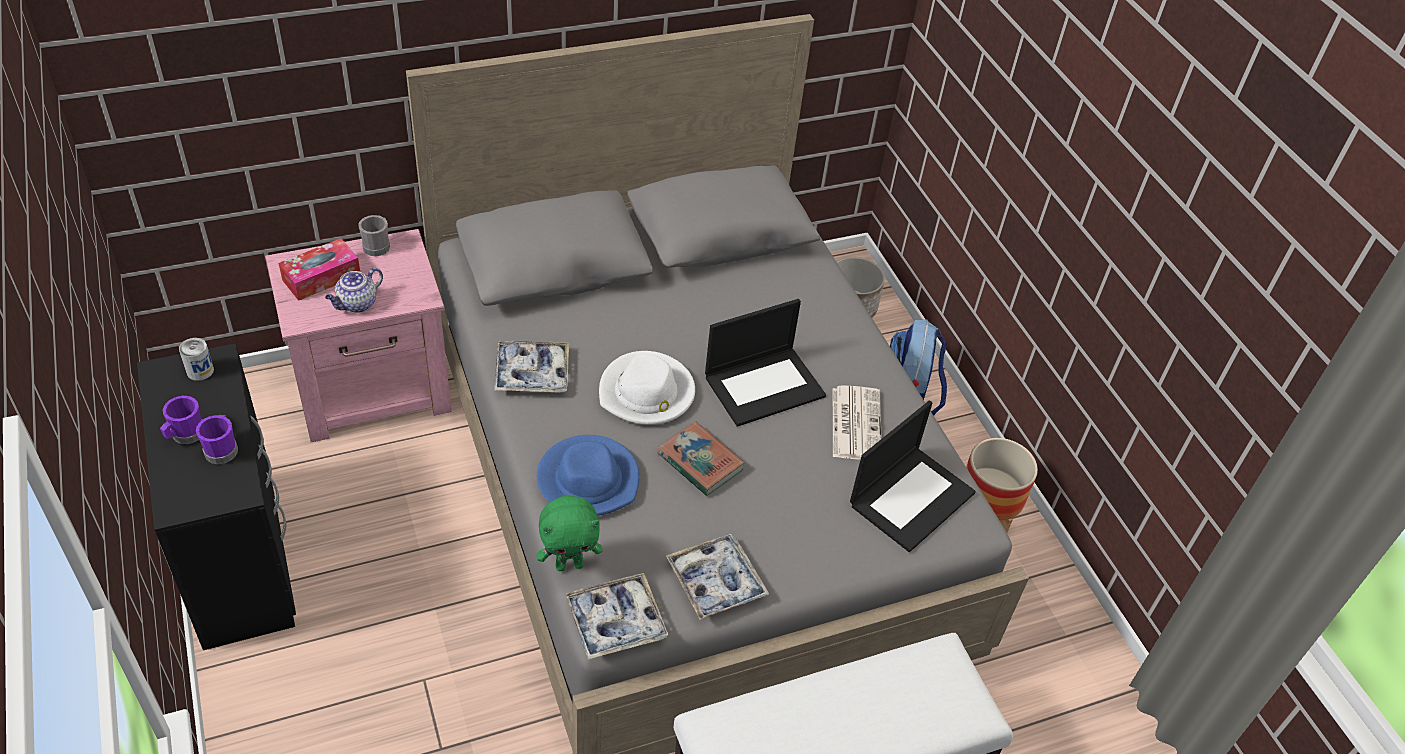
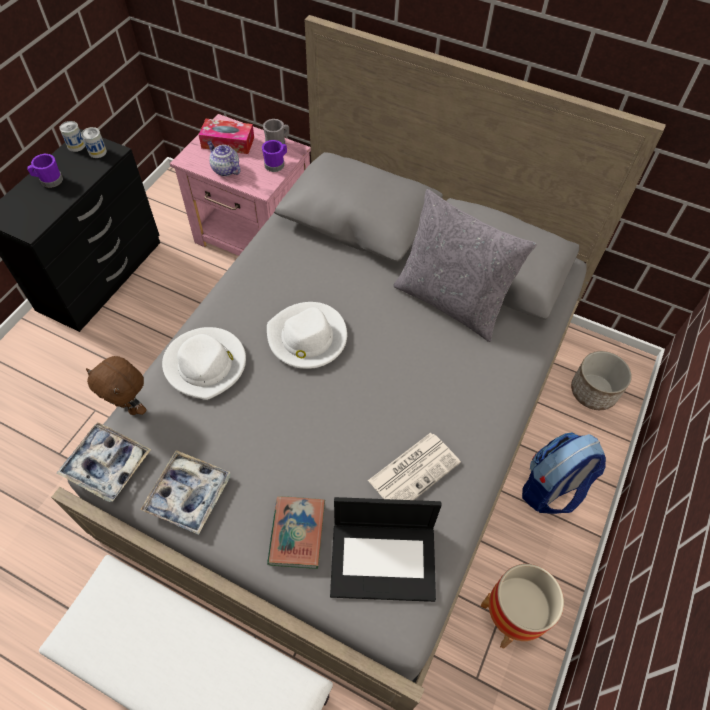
camera: 50 degrees right, 10 degrees up
(162, 381) = (76, 146): none -> can
(222, 449) = (53, 200): purple mug -> purple mug (276, 164)
(357, 304) = (225, 169): teapot -> teapot turned 45 degrees clockwise
(532, 373) = (260, 275): tray -> none
(570, 564) = (131, 407): green plush toy -> brown plush toy
(588, 479) = (206, 364): blue hat -> white hat
(700, 462) = (280, 409): book -> book (297, 533)
(723, 280) = (451, 301): none -> grey pillow
(765, 385) = (386, 392): laptop -> none

